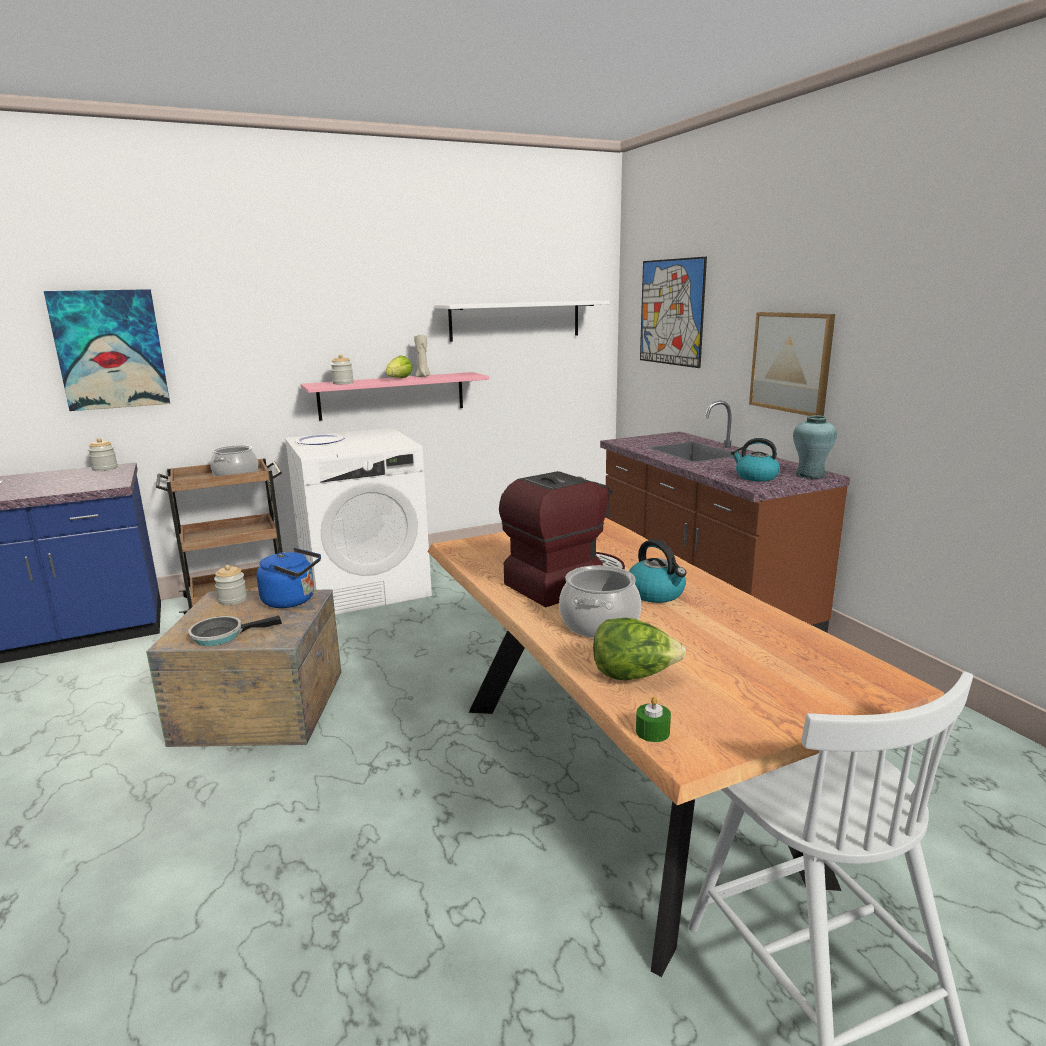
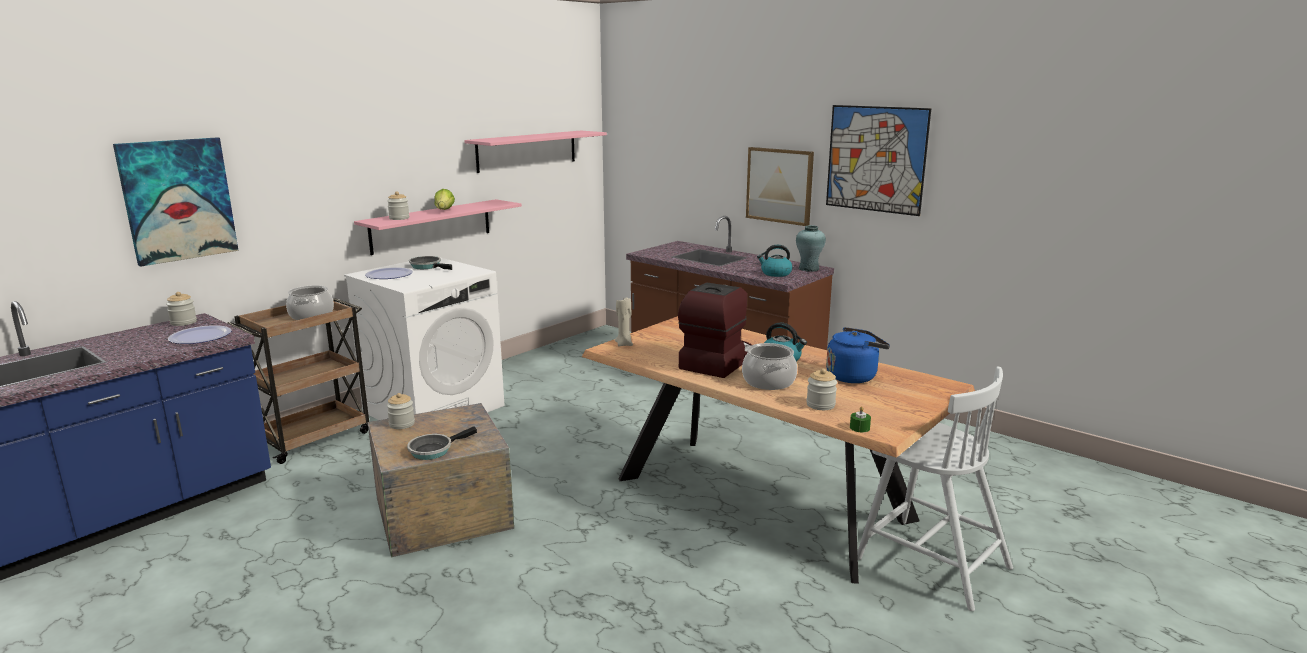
camera: 25 degrees left, 0 degrees up
(91, 482) = (200, 336): none -> plate
(292, 600) = (458, 416): blue kettle -> blue kettle (854, 376)
(367, 436) = (428, 266): none -> frying pan
(423, 376) = (461, 207): beige candle -> beige candle (624, 344)
(515, 320) = (527, 150): white shelf -> pink shelf
(634, 676) = (820, 405): lettuce -> jar
(671, 312) = (662, 142): picture -> picture (876, 159)

